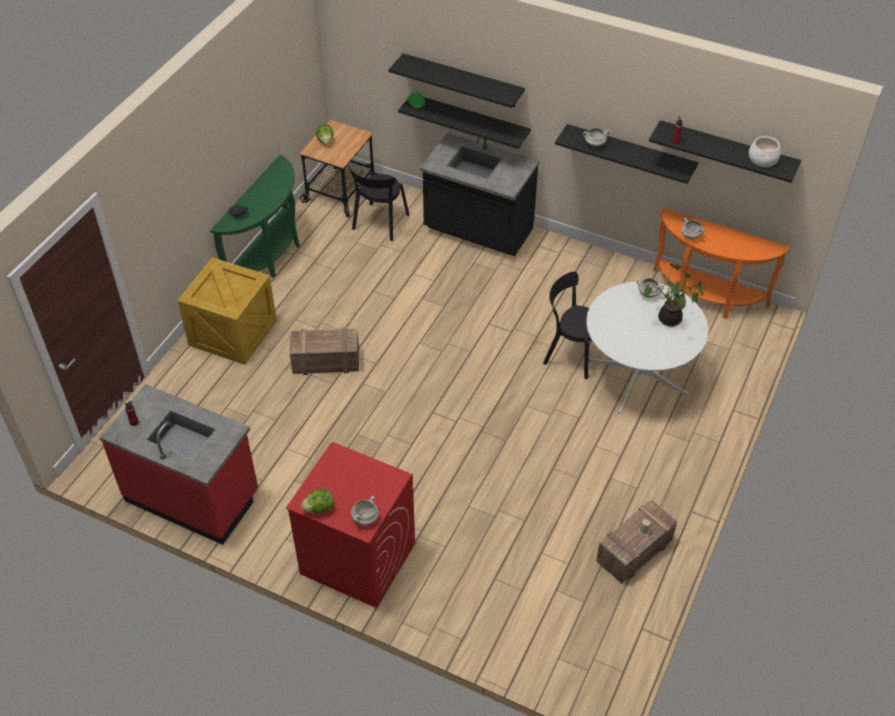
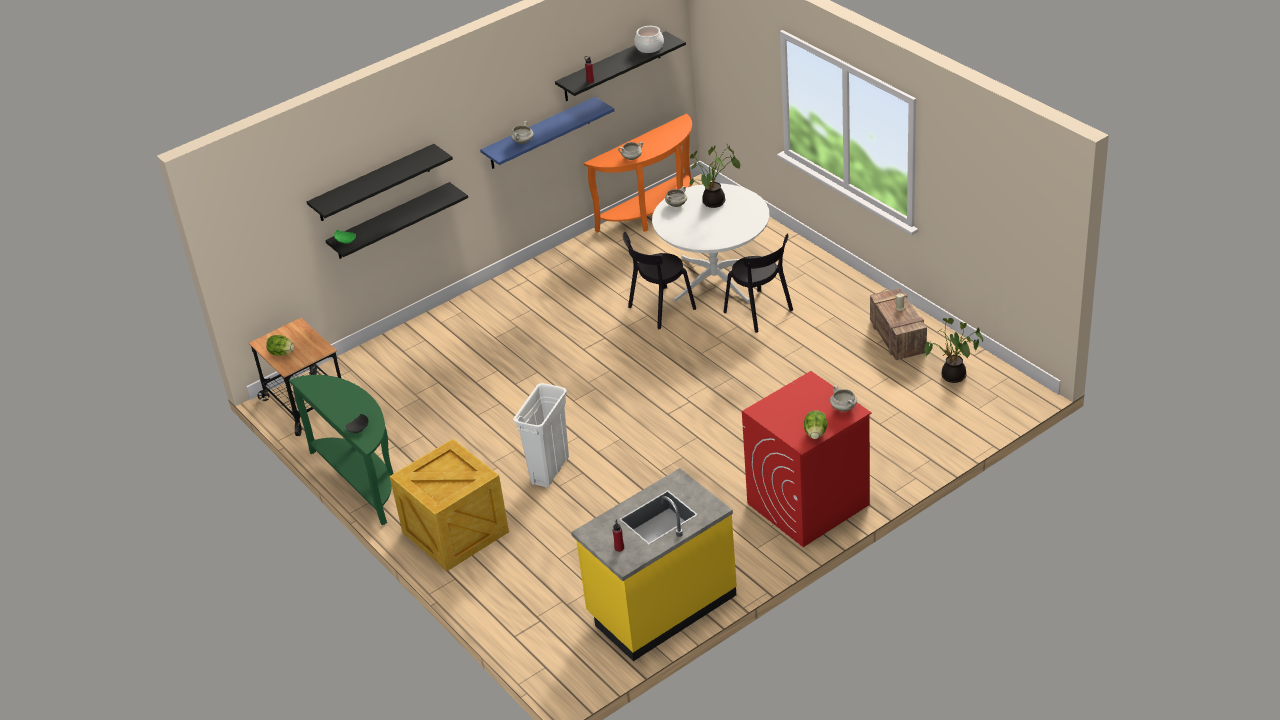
camera: 60 degrees left, 10 degrees down
(193, 496) = (661, 606): red counter -> yellow counter
(327, 361) = (550, 470): crate -> white trash can
(379, 224) = (383, 387): black chair -> black chair (760, 312)
(478, 231) = (454, 323): black counter -> none
(596, 619) = (952, 377): none -> potted plant
(630, 153) = (540, 134): black shelf -> blue shelf

